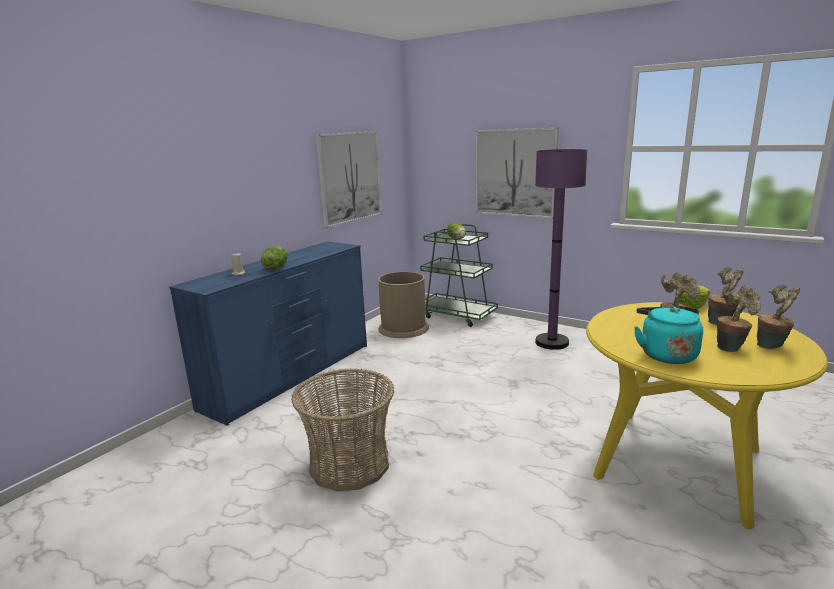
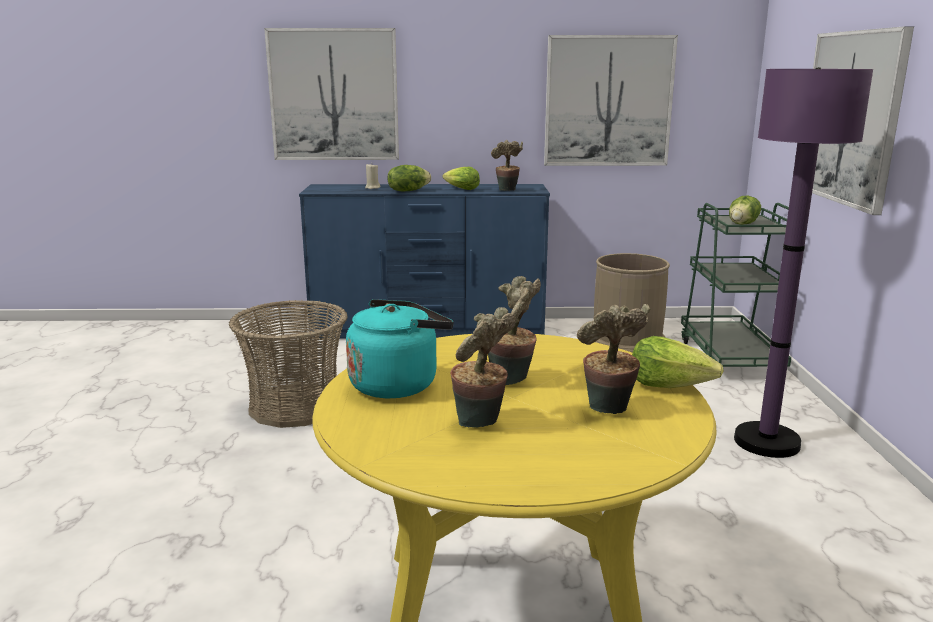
camera: 55 degrees right, 0 degrees up
(176, 198) = (334, 95): none -> picture
(302, 257) = (461, 189): none -> lettuce
(772, 346) = (529, 455): potted plant -> potted plant (507, 191)

